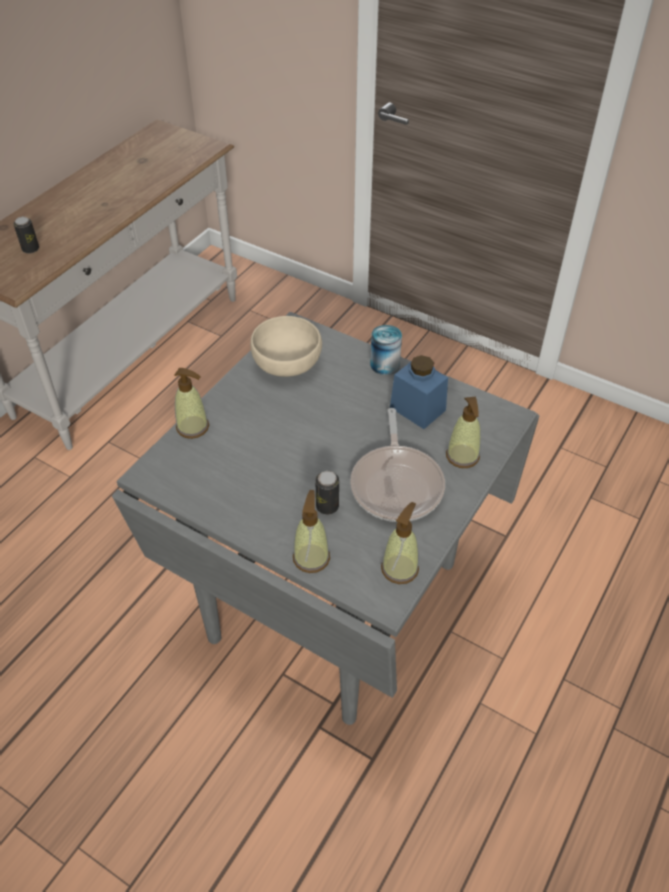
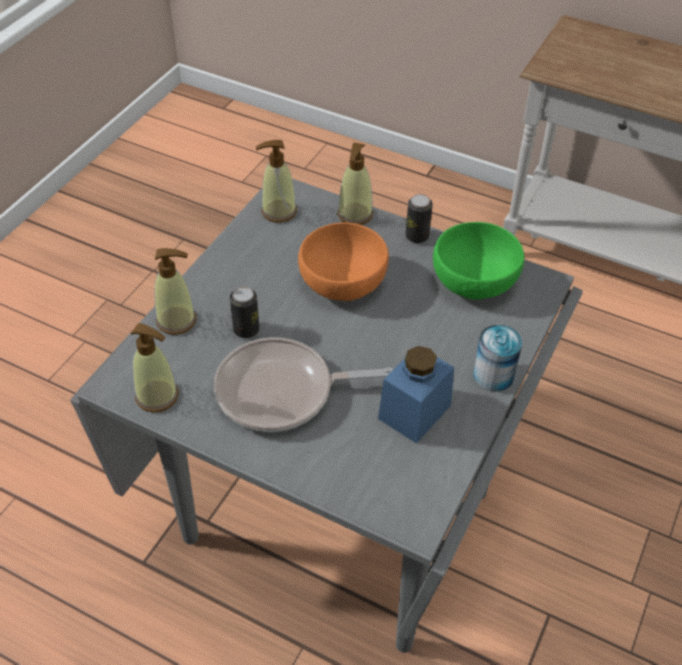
camera: 85 degrees right, 0 degrees up
(30, 249) = (613, 65): can -> can (417, 236)
(275, 439) = (343, 280): none -> orange bowl
(286, 362) = (475, 279): beige bowl -> green bowl
(462, 456) = (333, 460): soap dispenser -> soap dispenser (278, 211)

